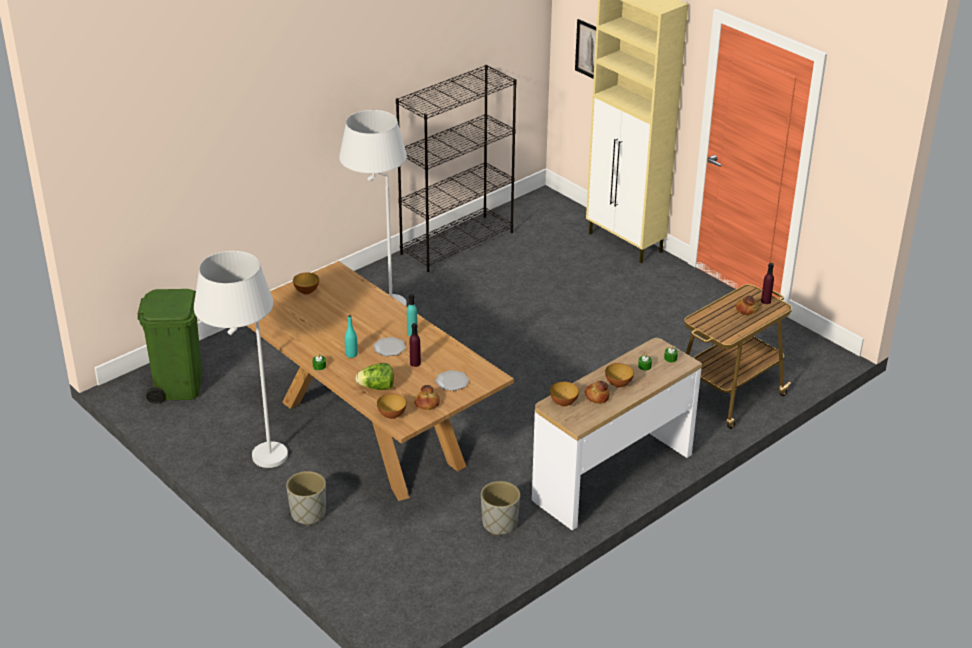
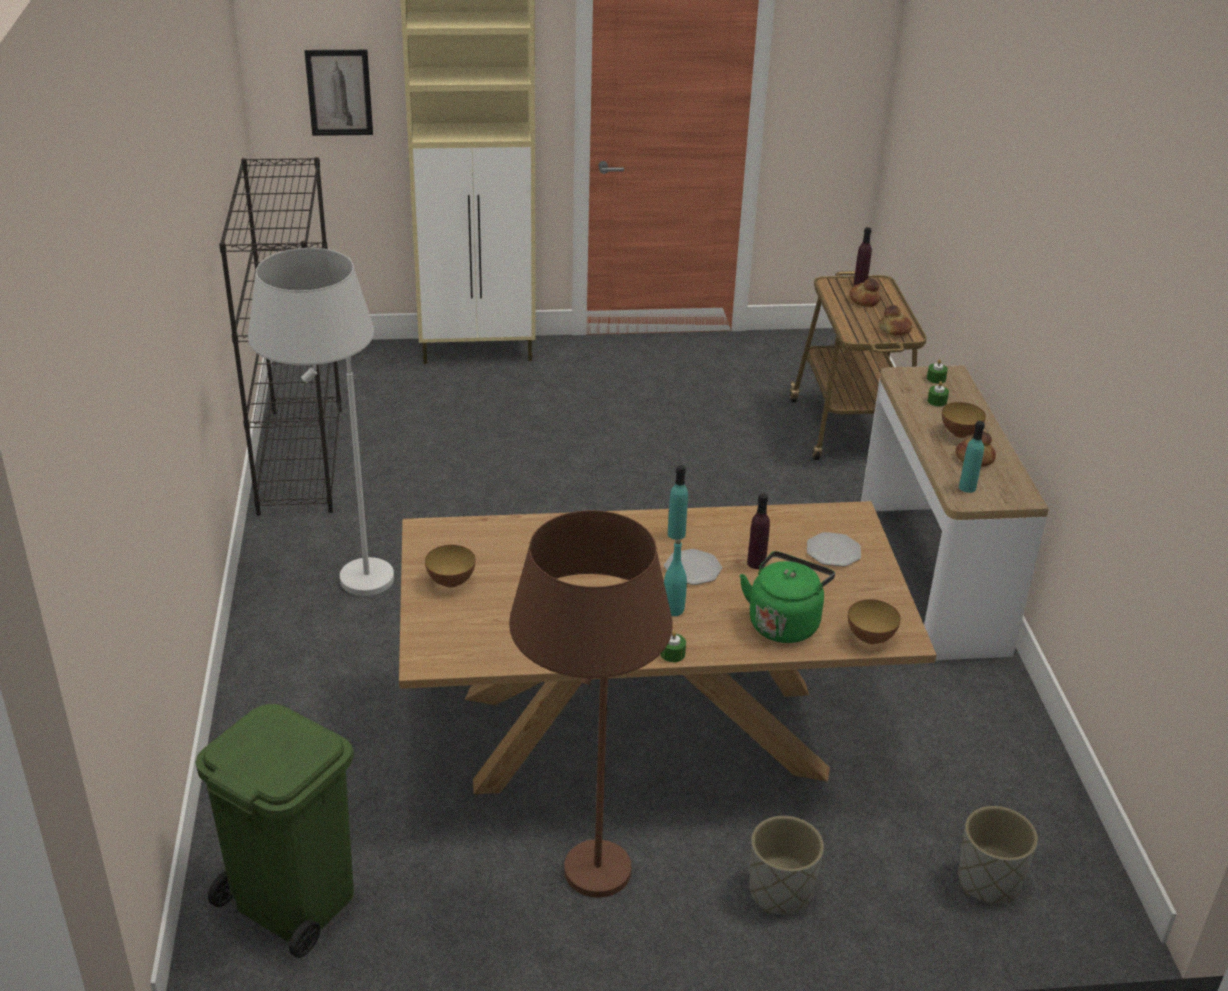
camera: 55 degrees left, 0 degrees up
(250, 459) = (584, 899): white floor lamp -> brown floor lamp
(377, 387) = (784, 622): lettuce -> green kettle
(427, 404) = (868, 595): bread -> bread (894, 330)
(499, 524) = (952, 711): grey planter -> grey planter (988, 881)
(563, 403) = (967, 487): bowl -> turquoise bottle

